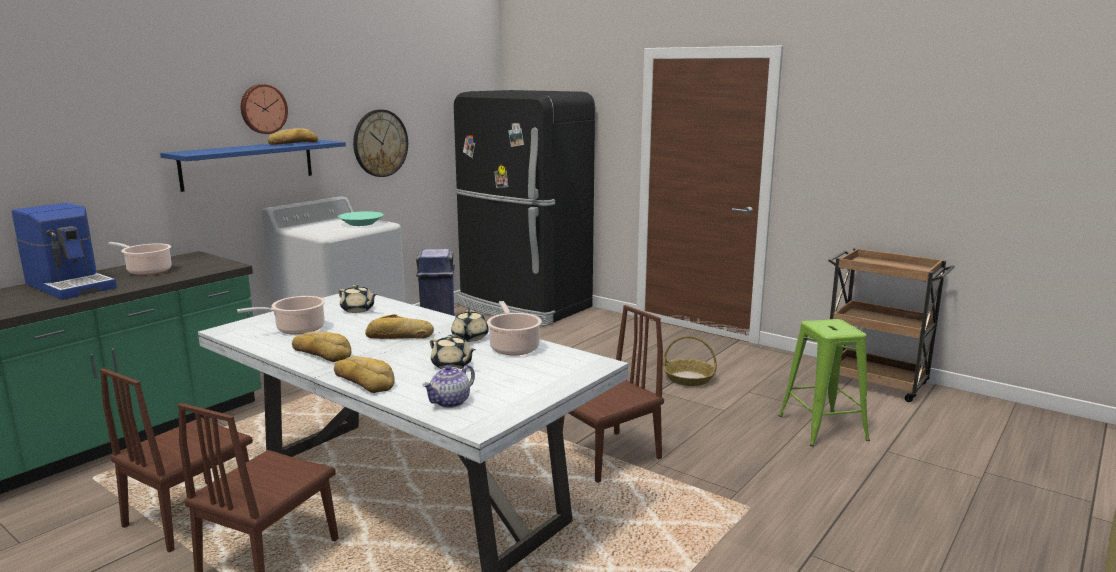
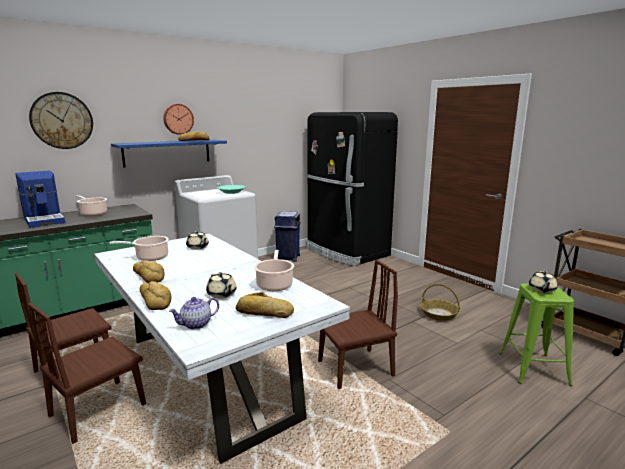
camera: 15 degrees right, 0 degrees up
(380, 143) = (256, 143): wall clock -> wall clock (62, 120)
(399, 336) = (206, 268): bread -> bread (264, 312)
(469, 338) = (250, 274): beige teapot -> beige teapot (542, 290)

